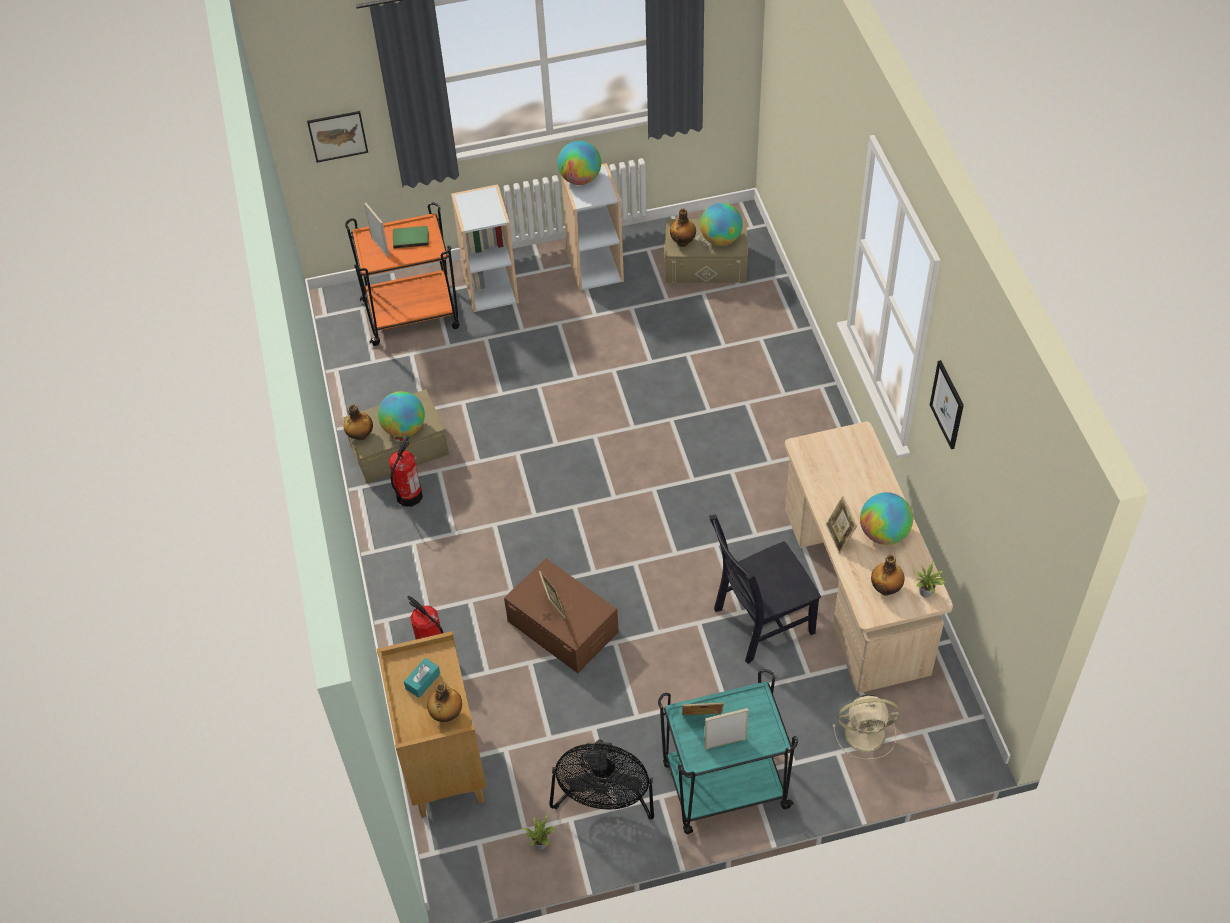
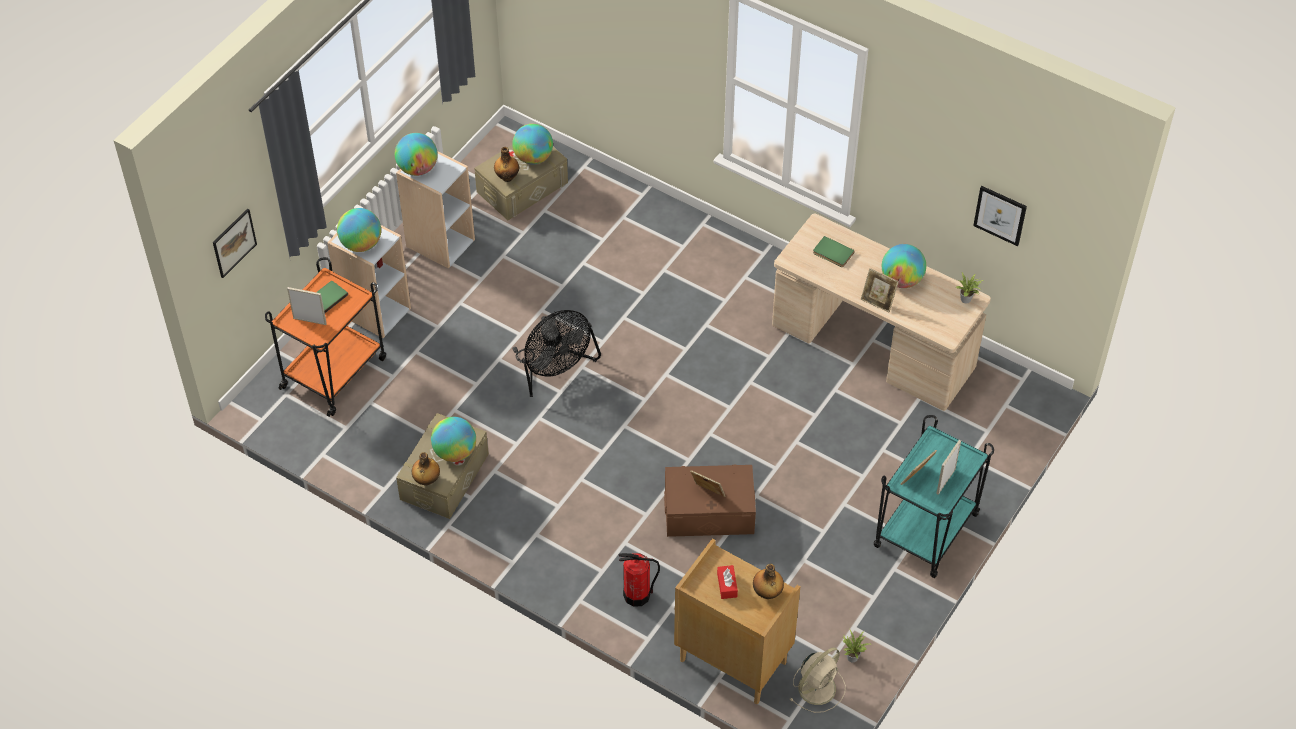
camera: 45 degrees left, 0 degrees up
(409, 496) = (493, 505): fire extinguisher -> none
(423, 681) = (727, 585): turquoise tissue box -> red tissue box
(473, 210) = (361, 244): none -> globe
(602, 794) = (856, 596): black fan -> black fan (552, 369)
(760, 622) = (835, 412): black chair -> none
(845, 467) = (832, 253): none -> green book
(867, 733) = (974, 432): beige fan -> beige fan (818, 687)
(886, 588) = (940, 314): bottle -> none
(947, 404) = (911, 153): picture -> picture (1000, 215)

